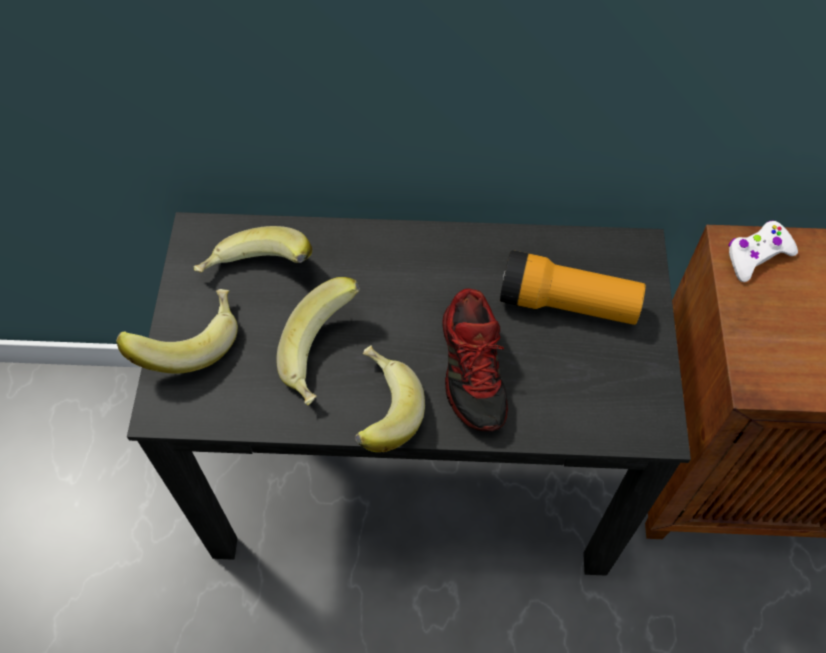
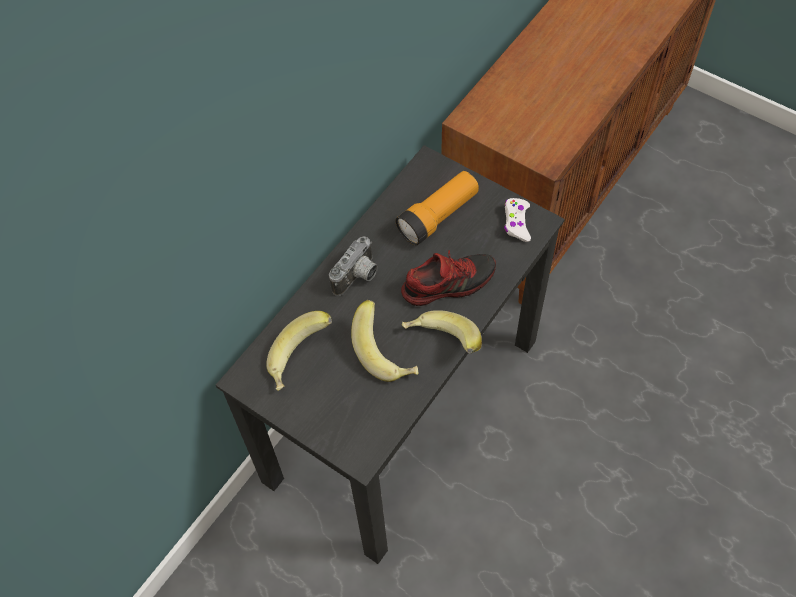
camera: 55 degrees left, 0 degrees up
(189, 341) = (322, 421): banana -> none
(411, 267) = (358, 277): none -> camera
(475, 370) = (448, 283): shoe -> shoe turned 45 degrees counterclockwise
(756, 256) = (477, 115): white game controller -> white game controller (516, 223)

